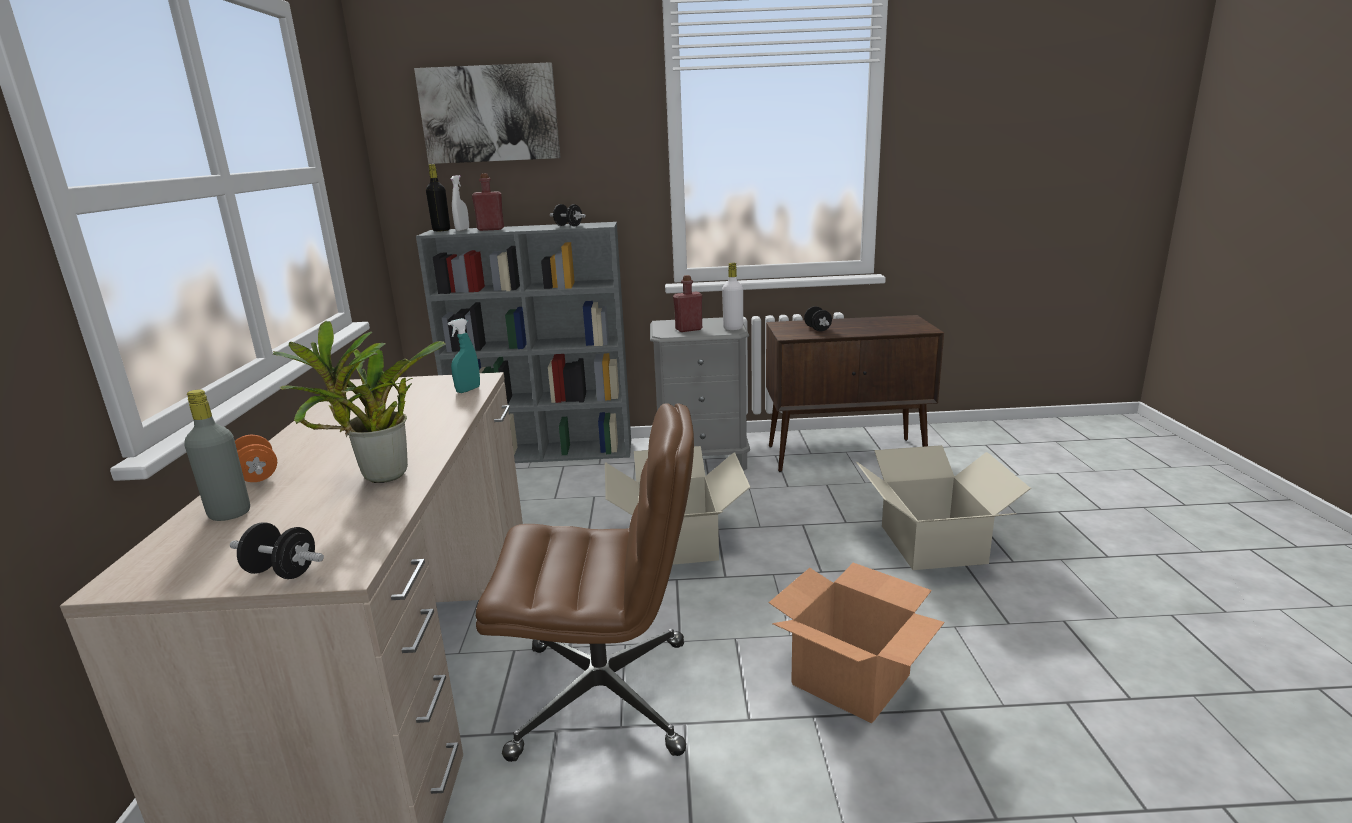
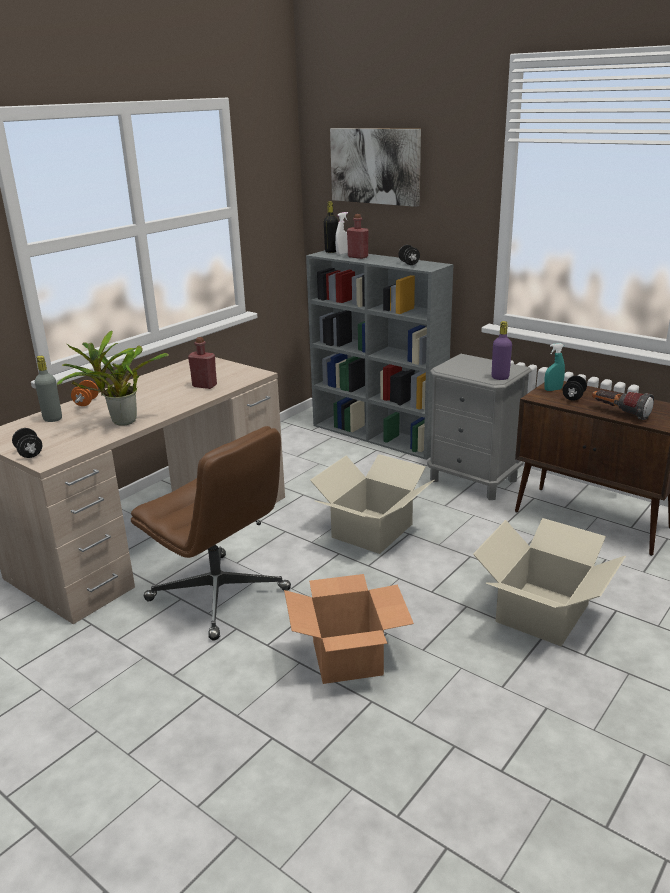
camera: 40 degrees right, 5 degrees up
(468, 390) = (238, 380): turquoise spray bottle -> turquoise spray bottle (553, 389)
(688, 329) = (467, 369): red bottle -> red bottle (204, 386)
(733, 328) = (500, 377): white bottle -> purple bottle
(876, 330) = (619, 413): none -> flashlight

